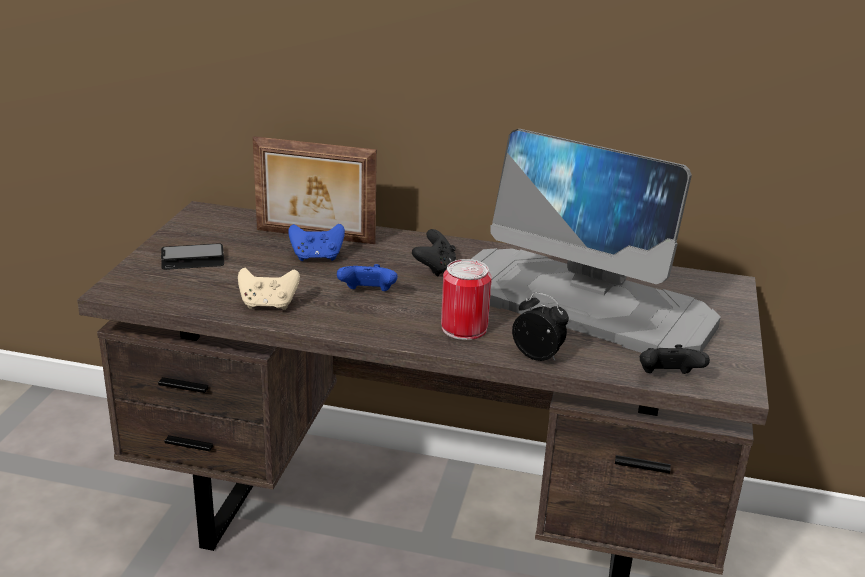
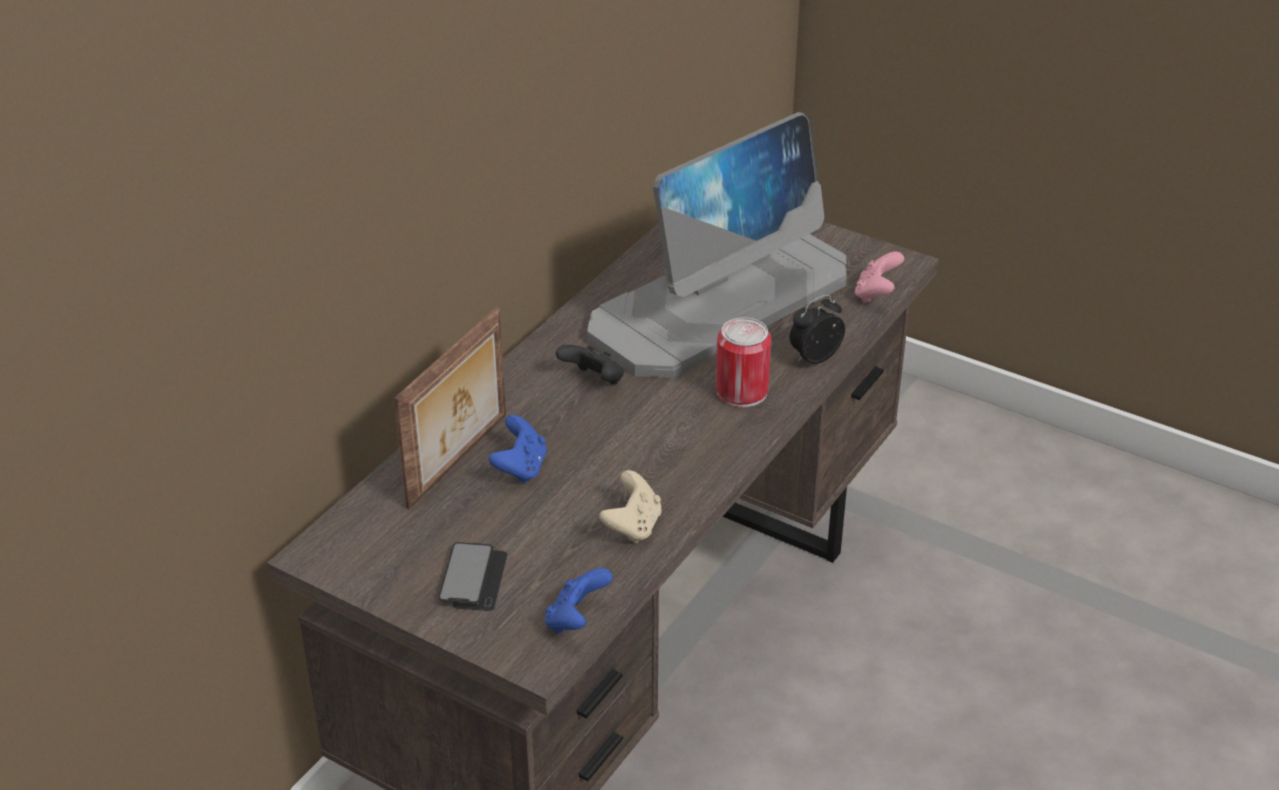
camera: 70 degrees left, 10 degrees up
(367, 294) = (637, 444): blue game controller -> blue game controller (576, 620)
(667, 378) = (876, 294): black game controller -> pink game controller

